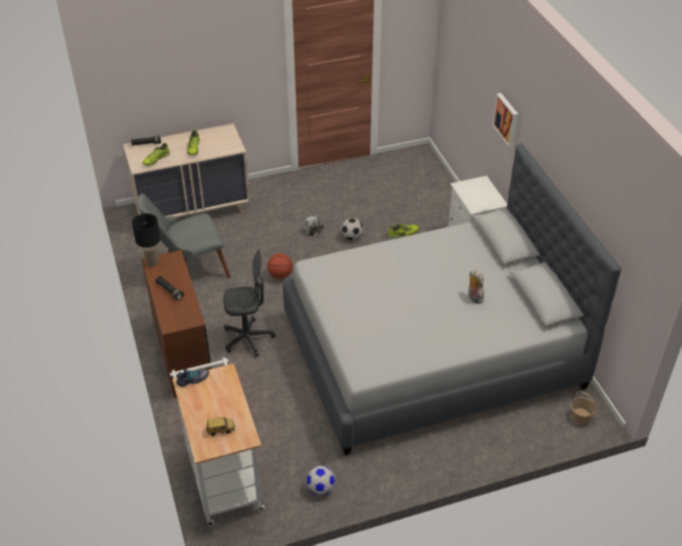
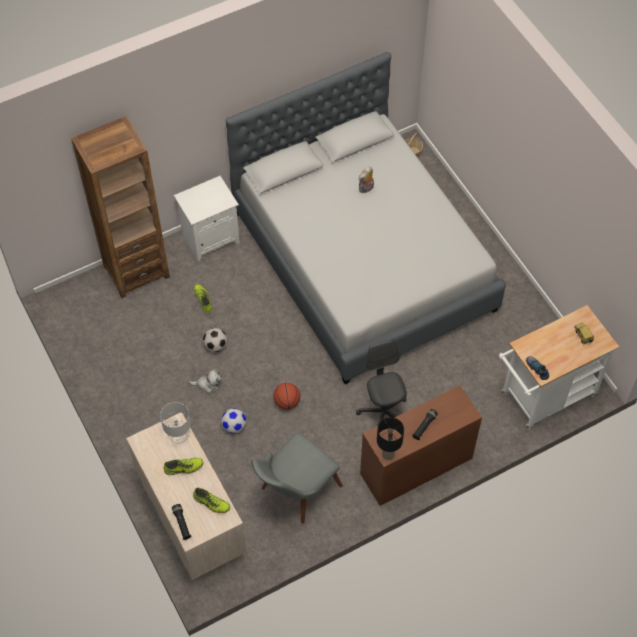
camera: 100 degrees left, 15 degrees up
(189, 269) = (294, 493): grey chair -> grey chair turned 75 degrees clockwise
(222, 148) = (178, 437): none -> grey table lamp
(321, 488) = (534, 322): football -> football (234, 426)
(442, 196) = (136, 271): none -> brown bookcase
(507, 119) = (180, 133): picture -> none

